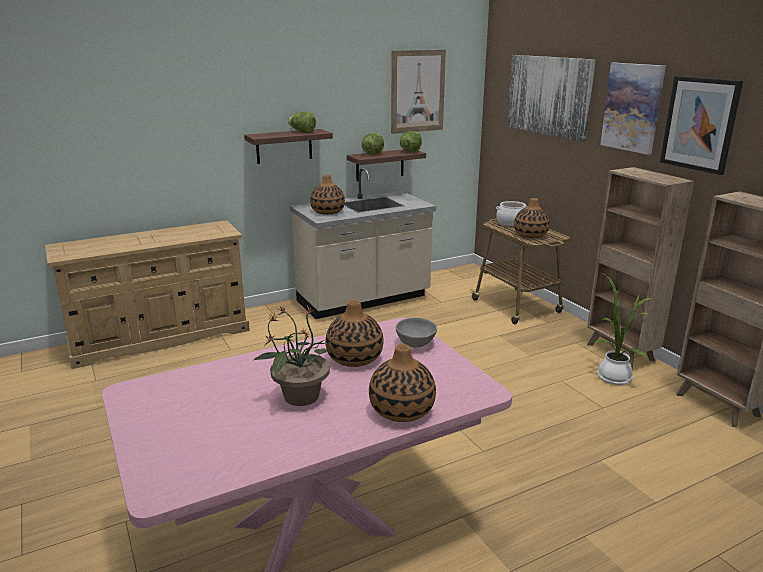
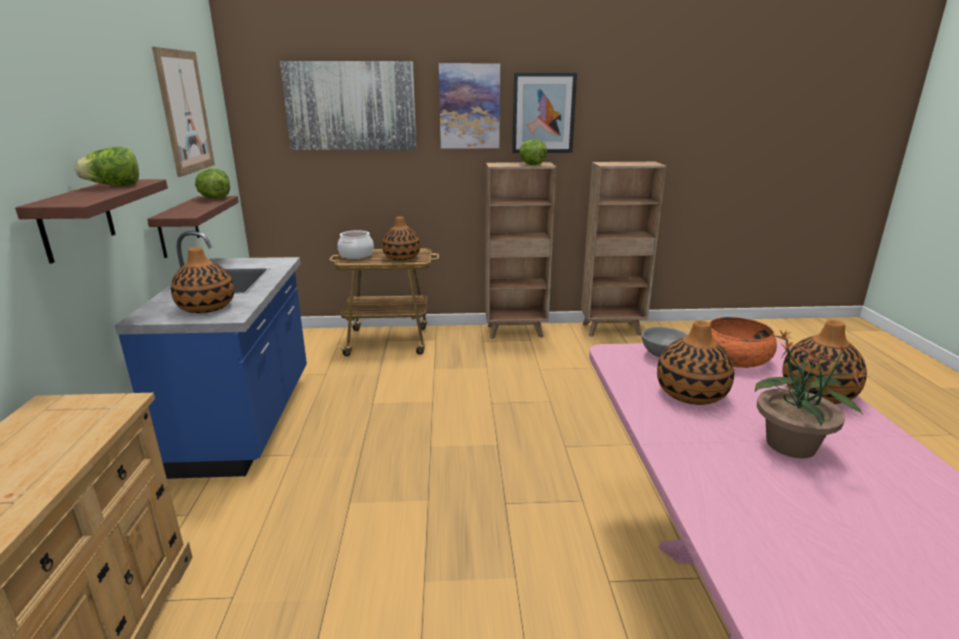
camera: 65 degrees left, 0 degrees up
(364, 300) = (247, 421): beige counter -> blue counter
(372, 154) = (181, 210): lettuce -> lettuce (531, 165)
(441, 373) = (735, 358): none -> orange bowl
(612, 376) = (548, 347): potted plant -> none

